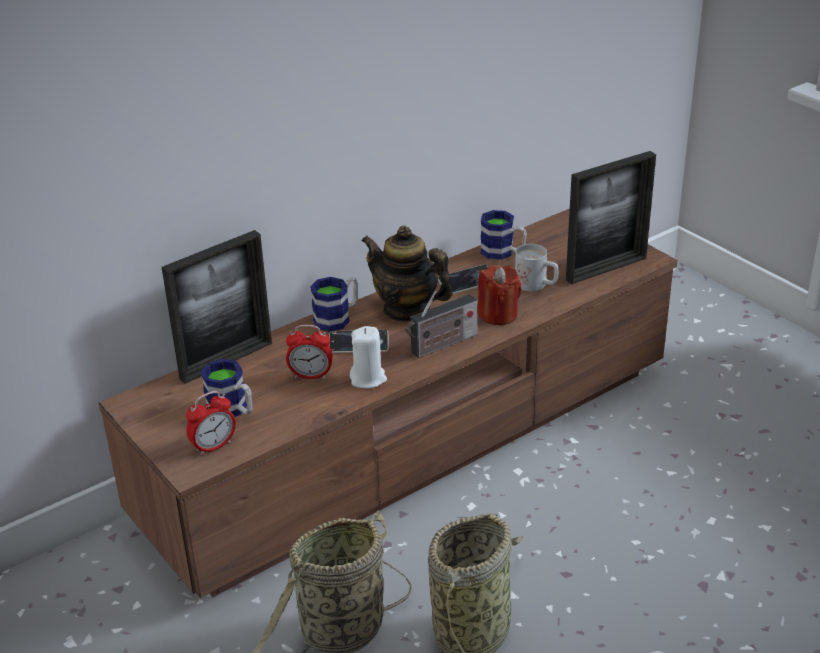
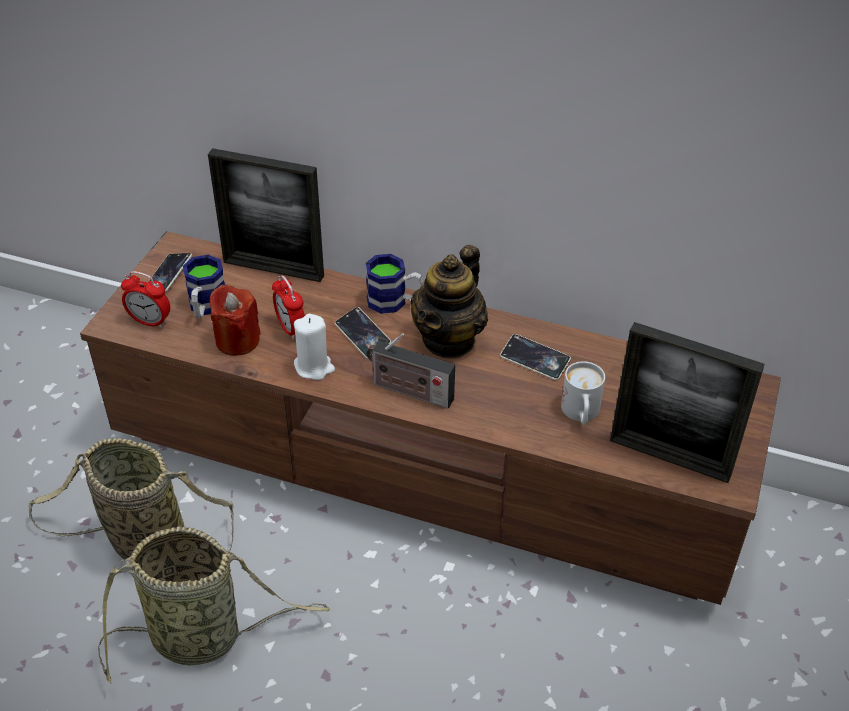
camera: 55 degrees right, 10 degrees up
(164, 418) = (168, 276): none -> phone
(407, 309) = (449, 340): teapot -> teapot turned 150 degrees counterclockwise
(498, 314) = (498, 408): red candle -> red candle (237, 340)
(503, 253) = (619, 362): mug -> none

